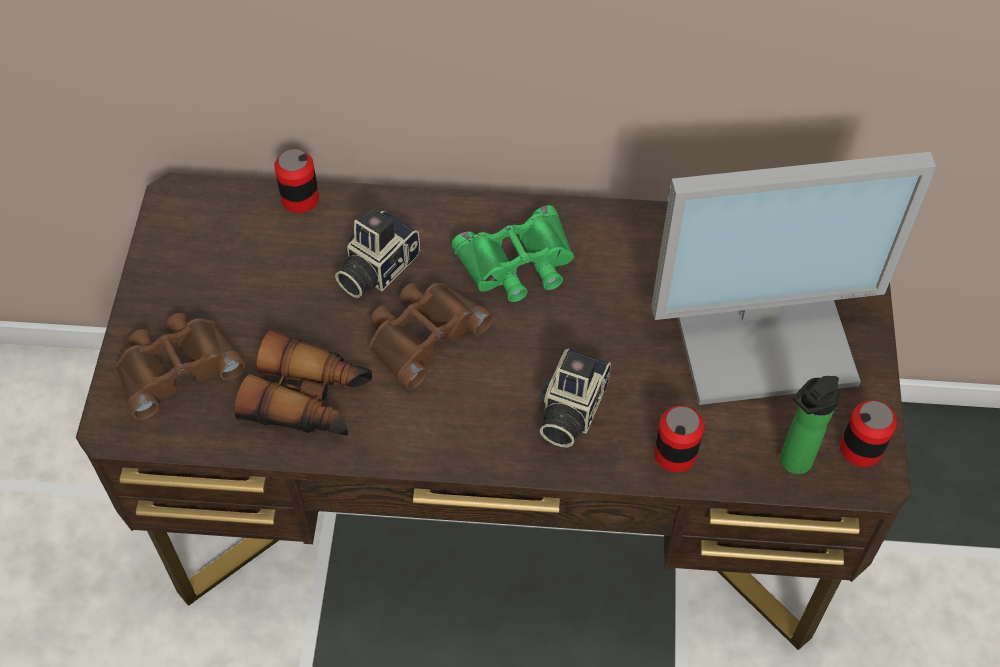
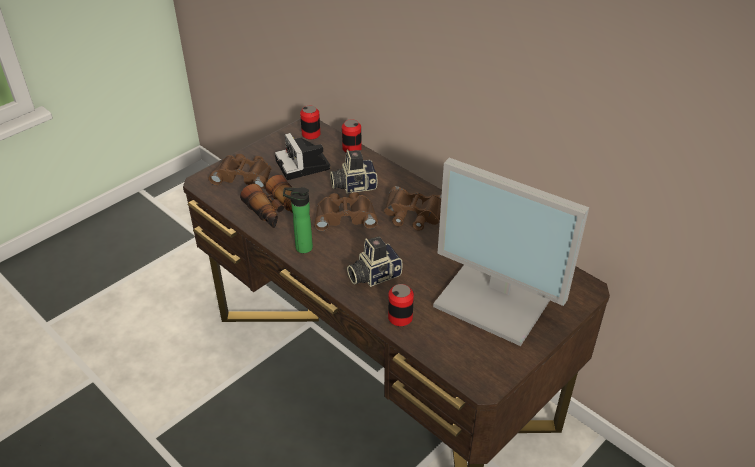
camera: 40 degrees right, 15 degrees down
(257, 281) = (304, 165): none -> camera
(518, 263) = (414, 214): green binoculars -> brown binoculars
(792, 463) = (450, 354): bottle -> bottle (301, 247)
(860, 449) = (491, 370): can -> can (311, 134)

